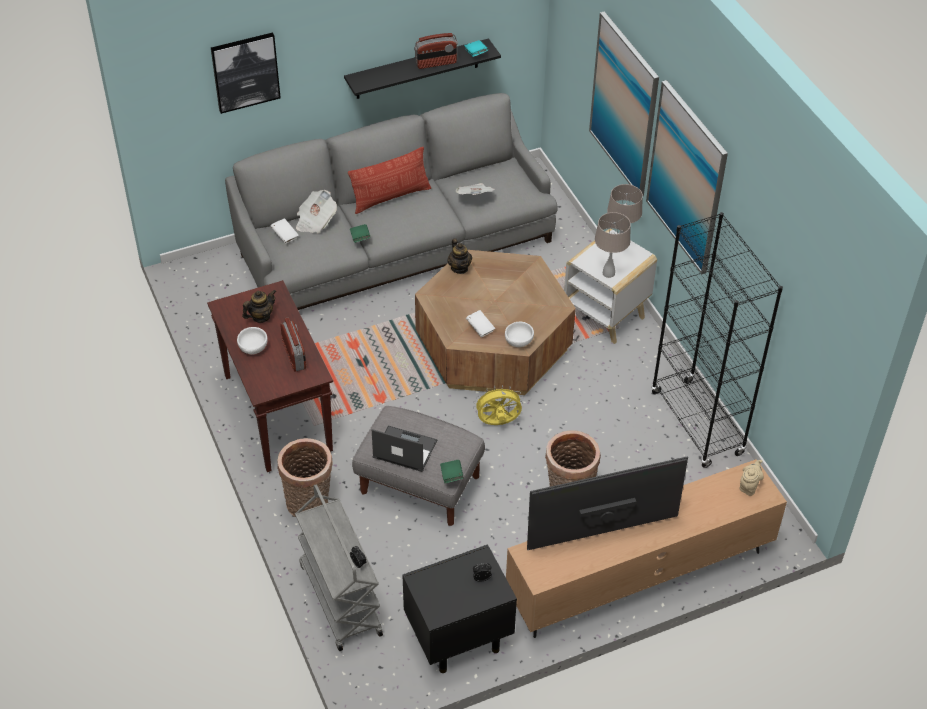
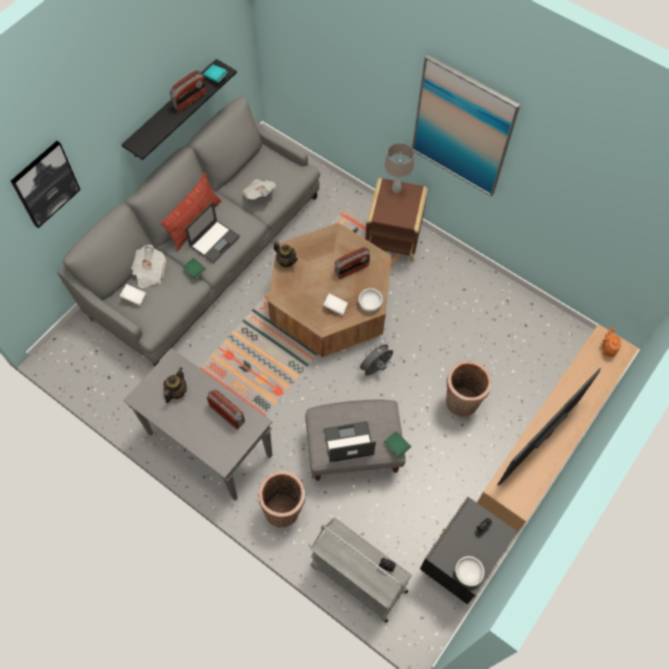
camera: 30 degrees left, 15 degrees up
(254, 347) = (190, 423): white bowl -> white bowl (468, 572)
(276, 412) = (208, 444): brown console table -> grey console table
(398, 219) = (214, 241): none -> laptop
(498, 423) = (375, 368): yellow fan -> grey fan
(523, 302) = (352, 269): none -> radio
(606, 316) = (394, 241): white side table -> brown side table
(608, 273) = (403, 217): beige table lamp -> none
(624, 104) = (369, 79): picture -> none
(697, 423) = (507, 299): black bookcase -> none
(749, 486) = (608, 348): beige teapot -> orange teapot

